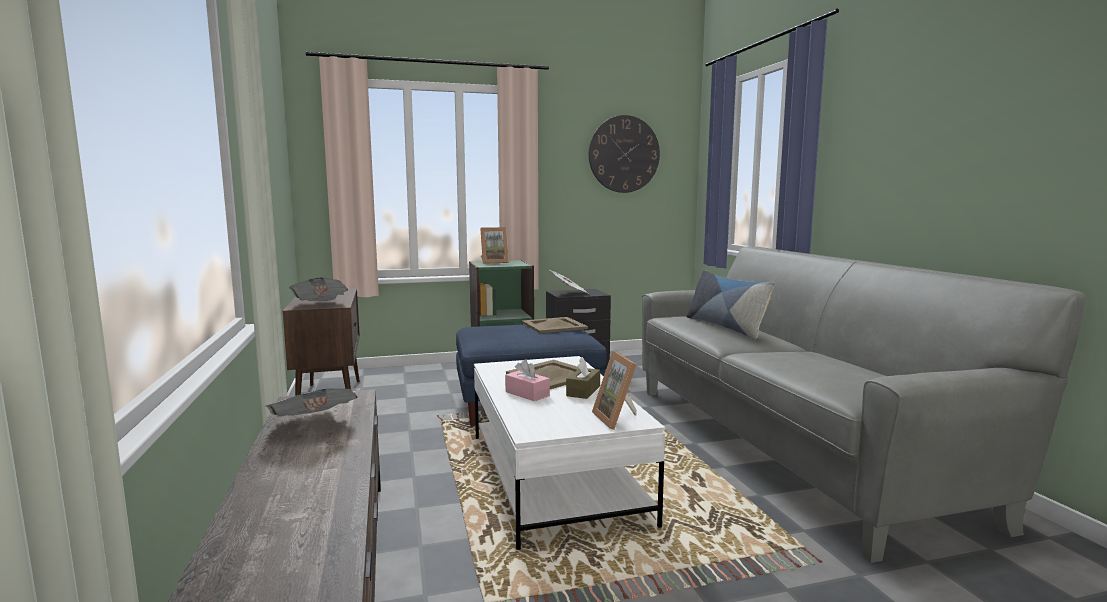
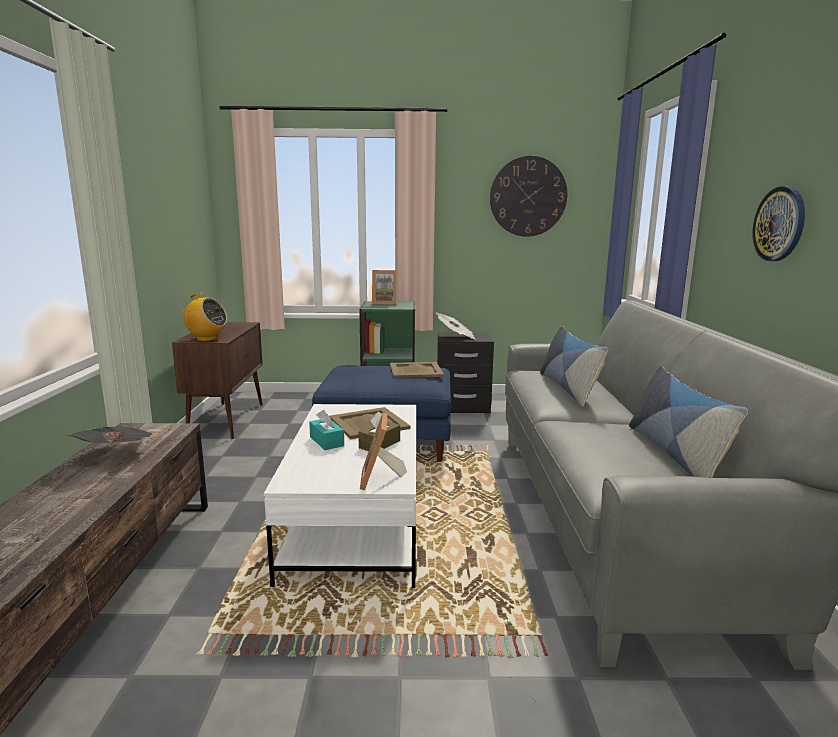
camera: 15 degrees right, 5 degrees up
(320, 305) = (207, 339): newspaper -> radio
(527, 394) = (326, 441): pink tissue box -> turquoise tissue box
(868, 367) = (675, 454): none -> pillow
(910, 166) = (779, 224): none -> wall clock

